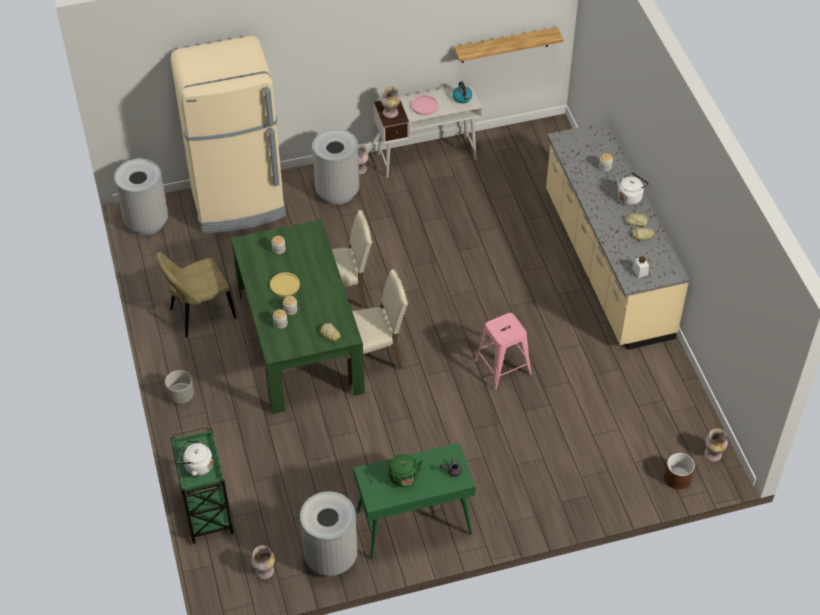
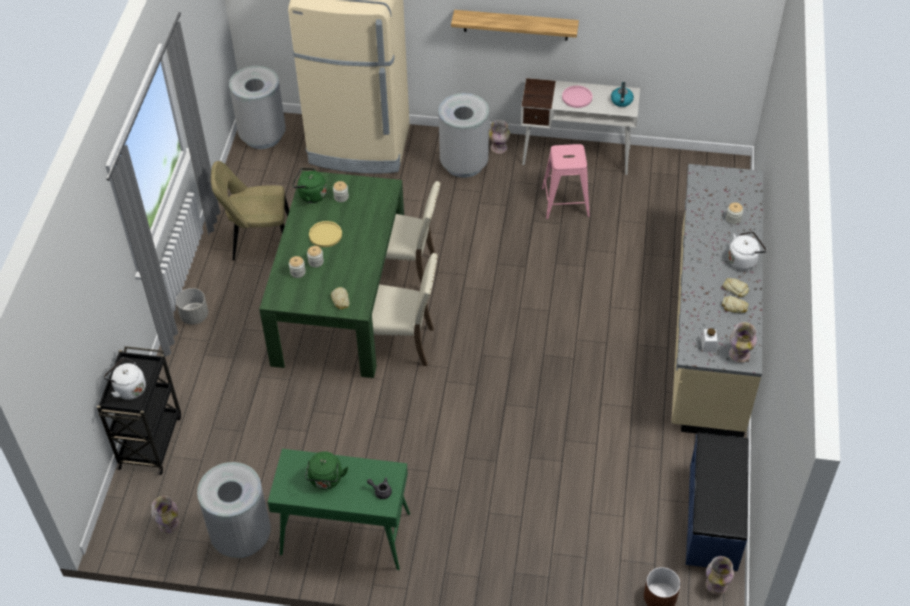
camera: 25 degrees right, 0 degrees up
(206, 510) = (150, 440): green cart -> black cart
(252, 256) = (310, 195): none -> green kettle
(390, 112) = (536, 94): vase -> vase (739, 354)
(502, 367) = (533, 402): pink stool -> pink stool (565, 202)
(505, 45) = (685, 55): shelf -> shelf (515, 25)
(685, 405) = (714, 517): none -> blue bench

